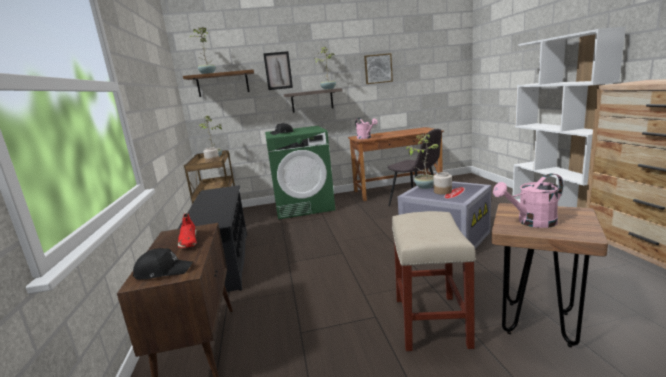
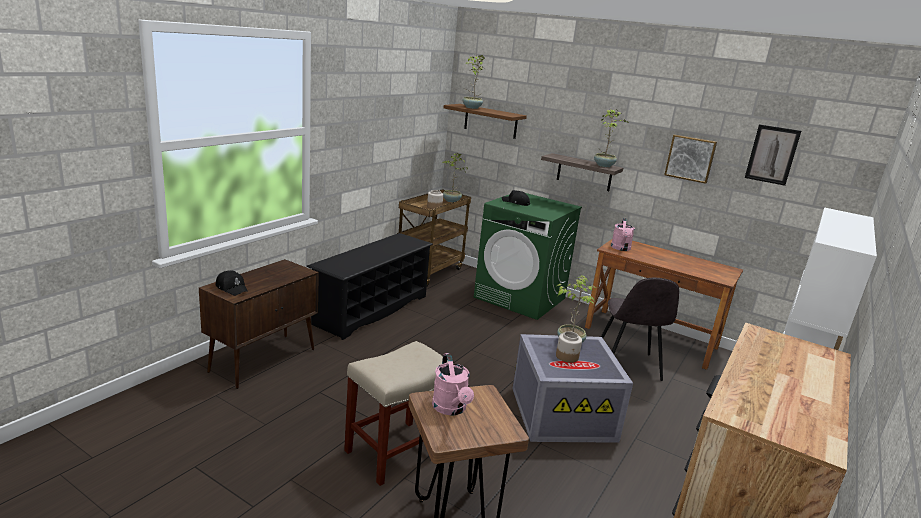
camera: 40 degrees right, 5 degrees up
(188, 241) = (278, 276): red shoe -> none
(278, 70) = (554, 123): picture -> picture (772, 154)
(531, 222) = (451, 409): pink watering can -> pink watering can turned 135 degrees counterclockwise

